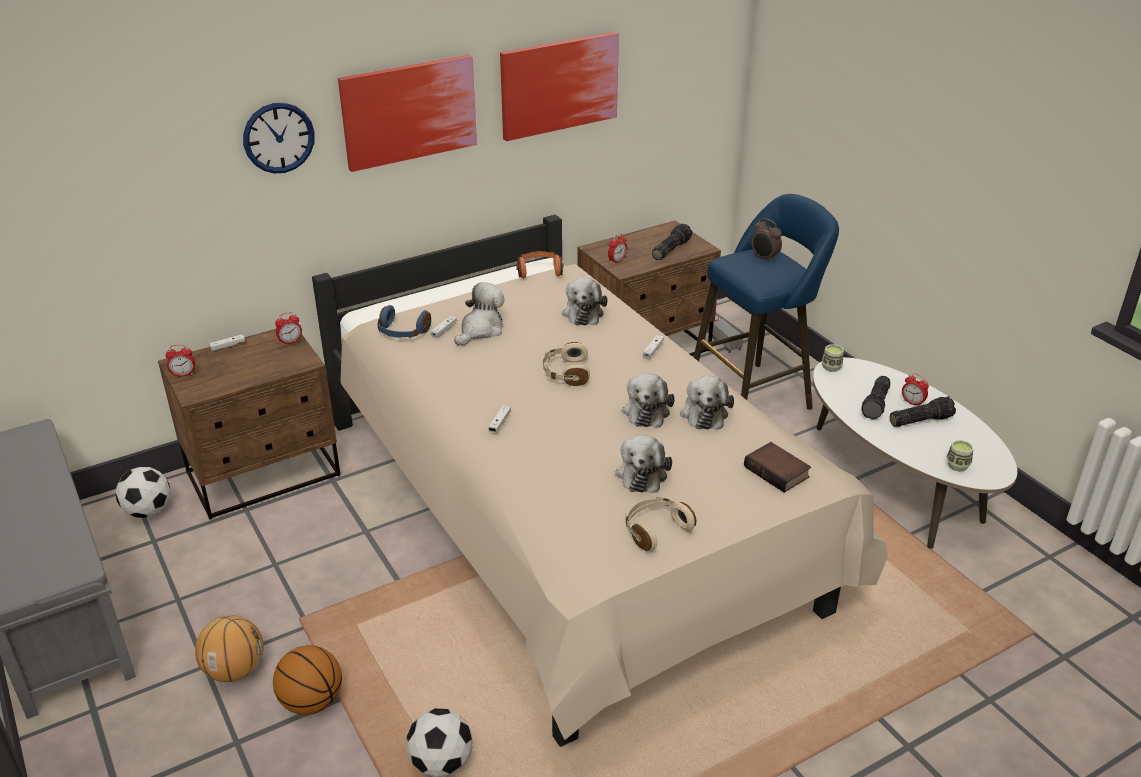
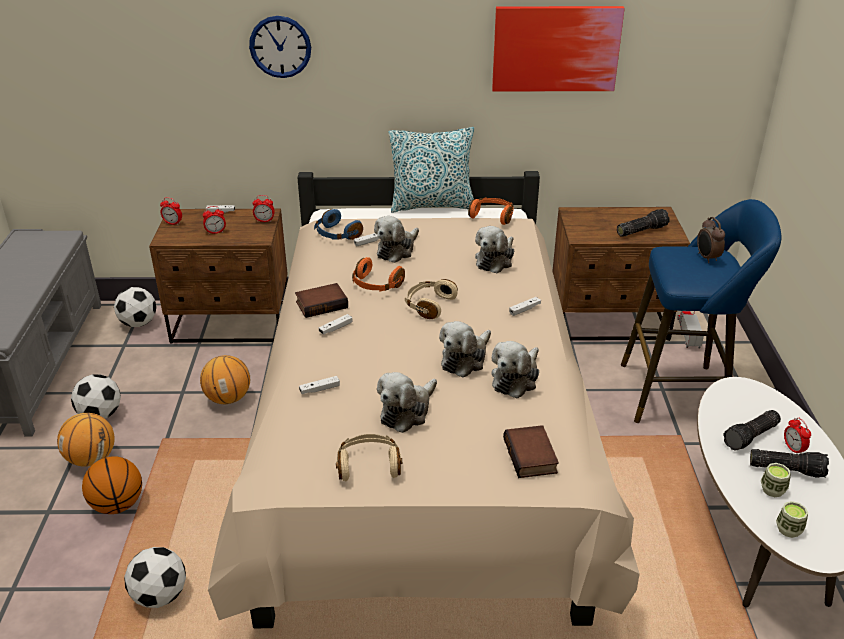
camera: 30 degrees right, 0 degrees up
(199, 623) = (100, 415): none -> football
(333, 551) = (228, 398): none -> basketball
(409, 111) = (400, 46): picture -> none
(461, 404) = (322, 304): none -> book
(466, 276) = (432, 205): none -> pillow
(481, 330) = (397, 250): plush toy -> plush toy turned 150 degrees clockwise
(496, 370) = (376, 285): none -> orange headphones
(543, 483) = (319, 389): none -> white game controller
(617, 261) = (582, 228): alarm clock -> alarm clock (215, 232)
(831, 367) = (734, 386): cup -> cup (772, 490)

